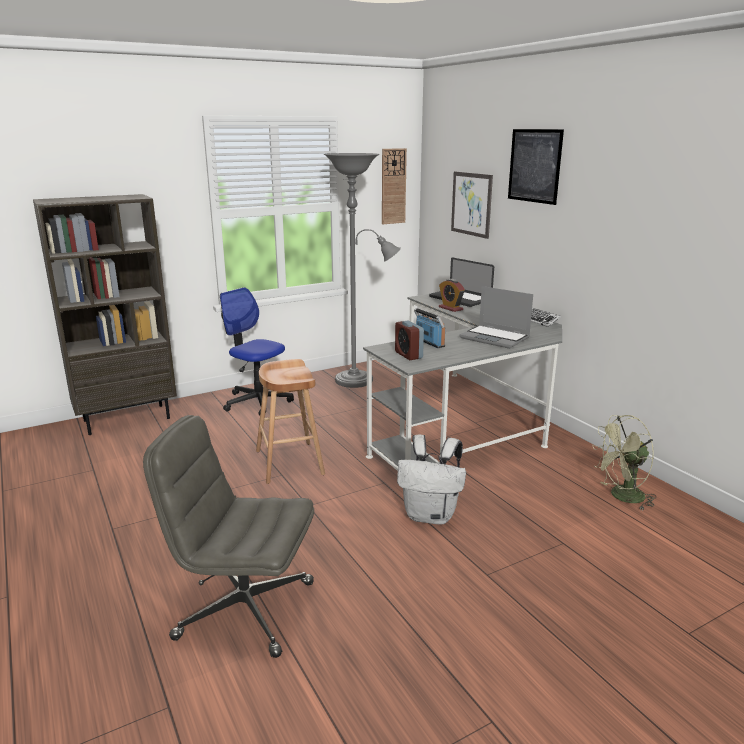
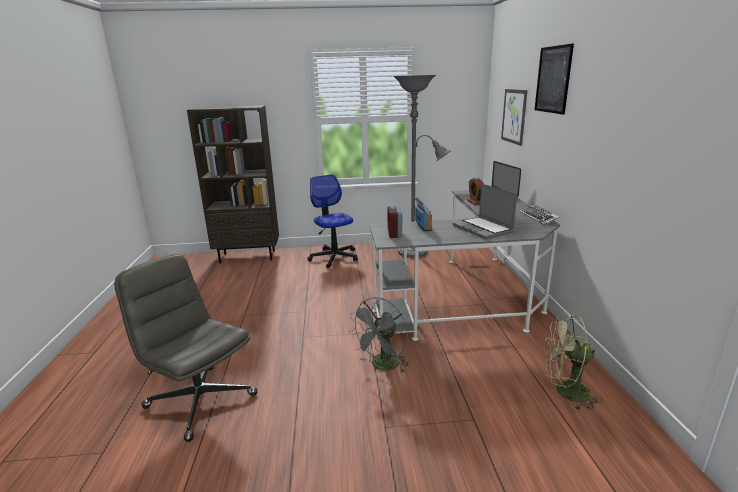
camera: 25 degrees right, 0 degrees up
(289, 462) = (317, 303): brown stool -> none
(393, 186) = (462, 102): wall clock -> none
(431, 515) = (382, 366): white backpack -> grey fan

